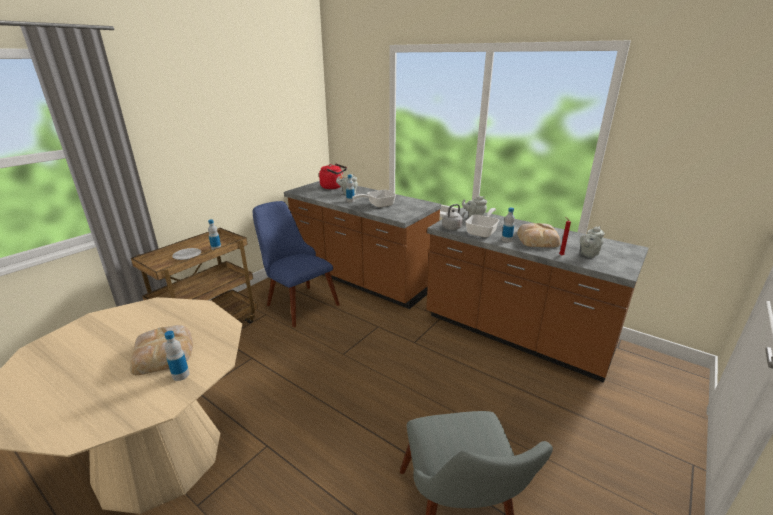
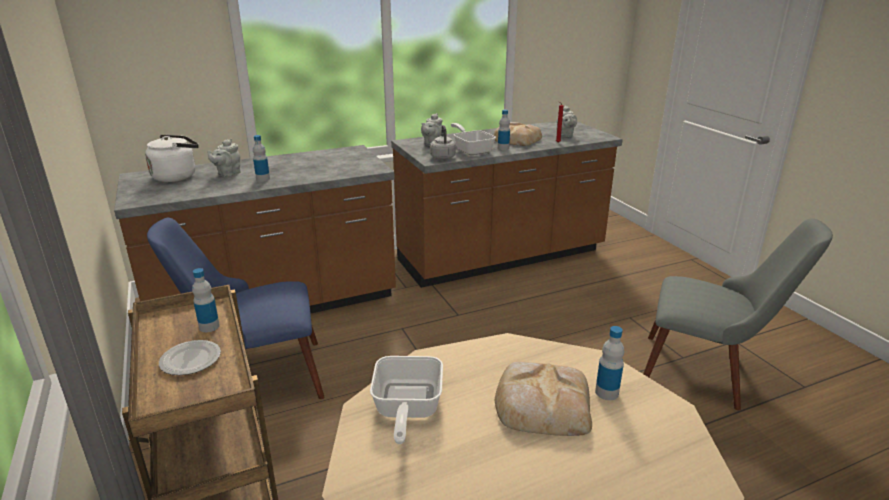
camera: 60 degrees left, 0 degrees up
(333, 187) = (177, 176): red kettle -> white kettle
(378, 205) = (310, 169): frying pan -> frying pan (406, 410)

